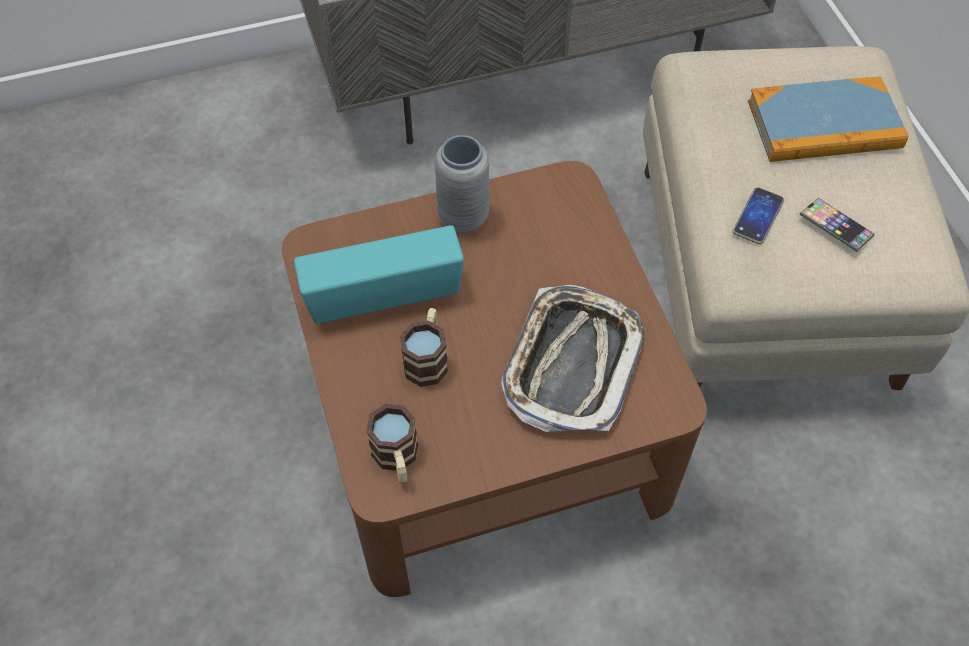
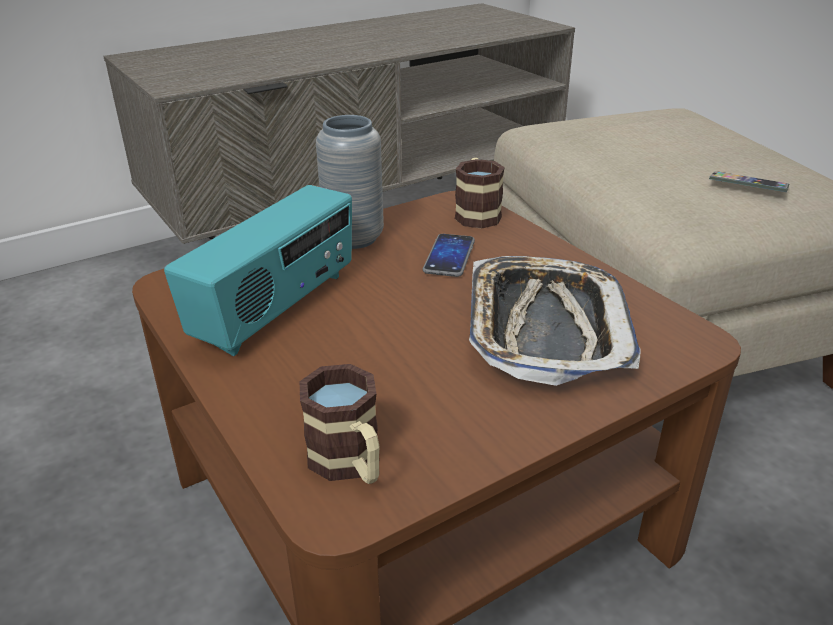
camera: 15 degrees left, 25 degrees down
(383, 296) = (278, 309): radio -> radio turned 150 degrees clockwise
(427, 358) = (356, 352): mug -> mug (476, 213)
(758, 216) = (668, 190): phone -> phone (449, 256)
(824, 125) = (679, 138): book -> none

